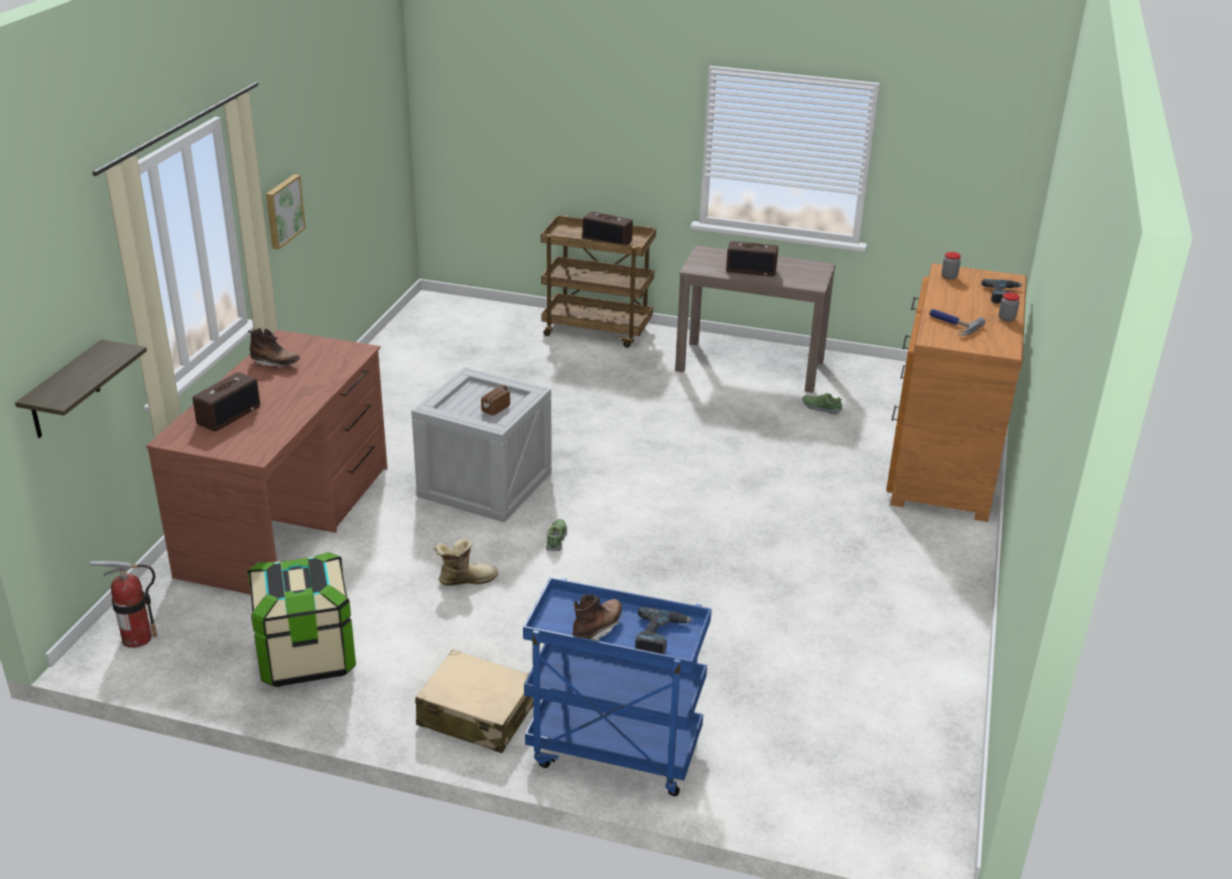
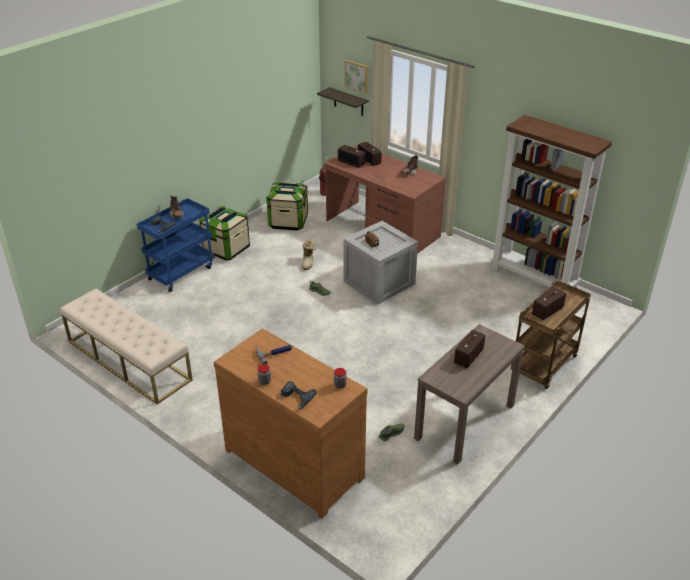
camera: 115 degrees right, 5 degrees up
(249, 433) = (351, 162): none -> radio
(283, 211) = (494, 144): picture -> picture (357, 76)
(390, 355) = (534, 279): none -> brown bookcase
(476, 715) = (226, 249): beige suitcase -> storage box
(930, 702) = (128, 360): none -> beige bench

